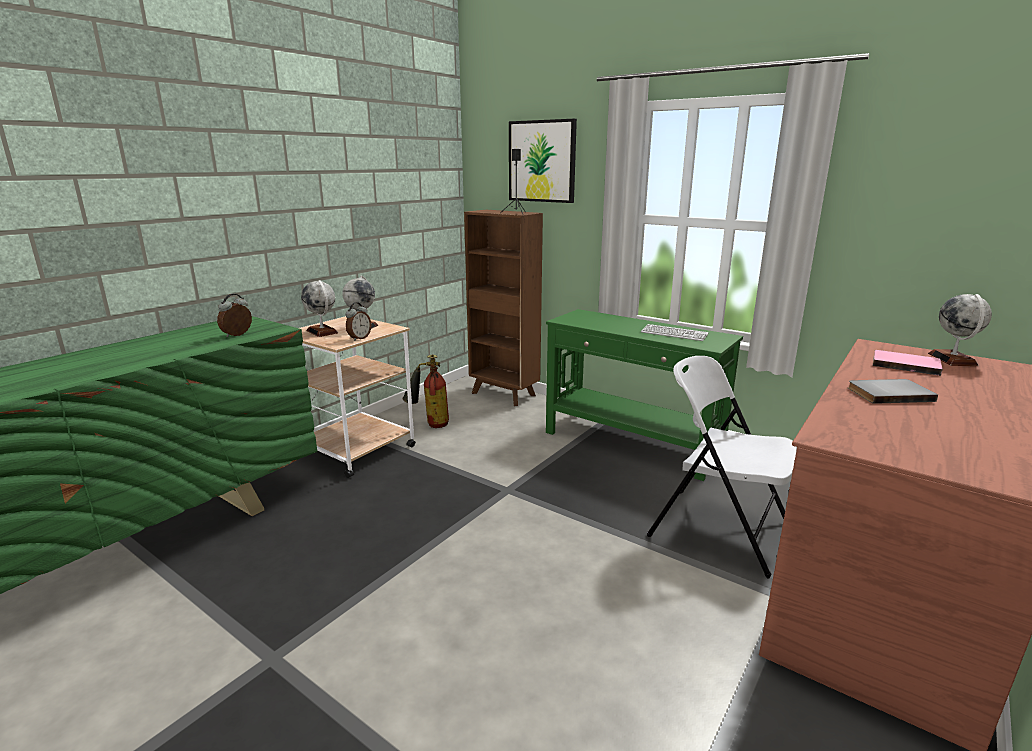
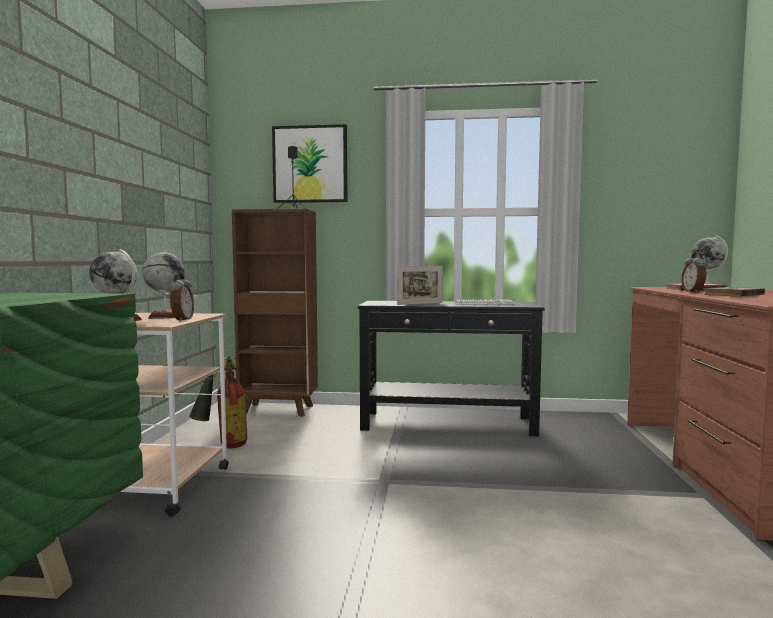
camera: 30 degrees left, 15 degrees down
(238, 335) = (47, 297): alarm clock -> alarm clock (693, 292)
(609, 325) = (420, 303): none -> picture frame
(632, 444) = (448, 424): green console table -> black console table
(719, 529) = (598, 464): white chair -> none

